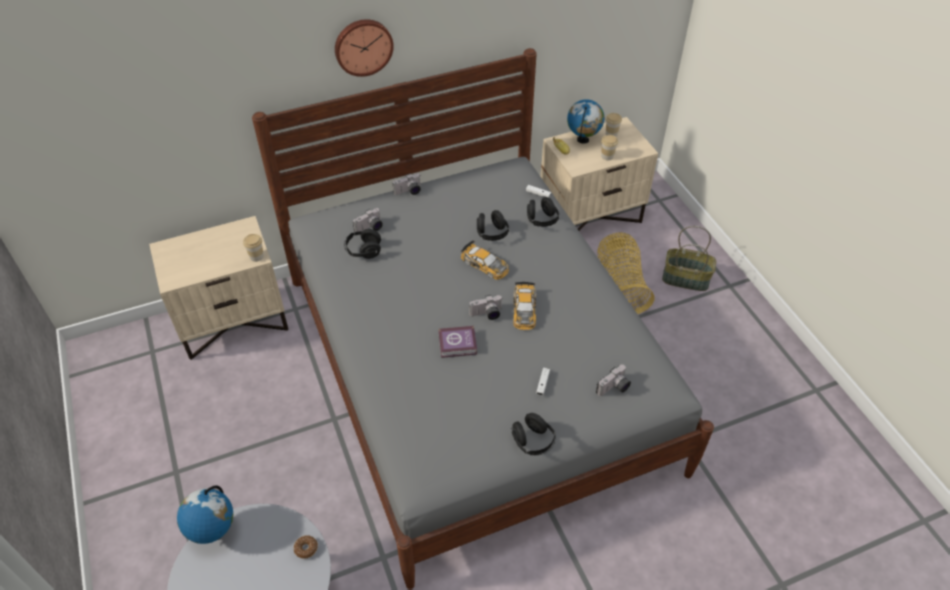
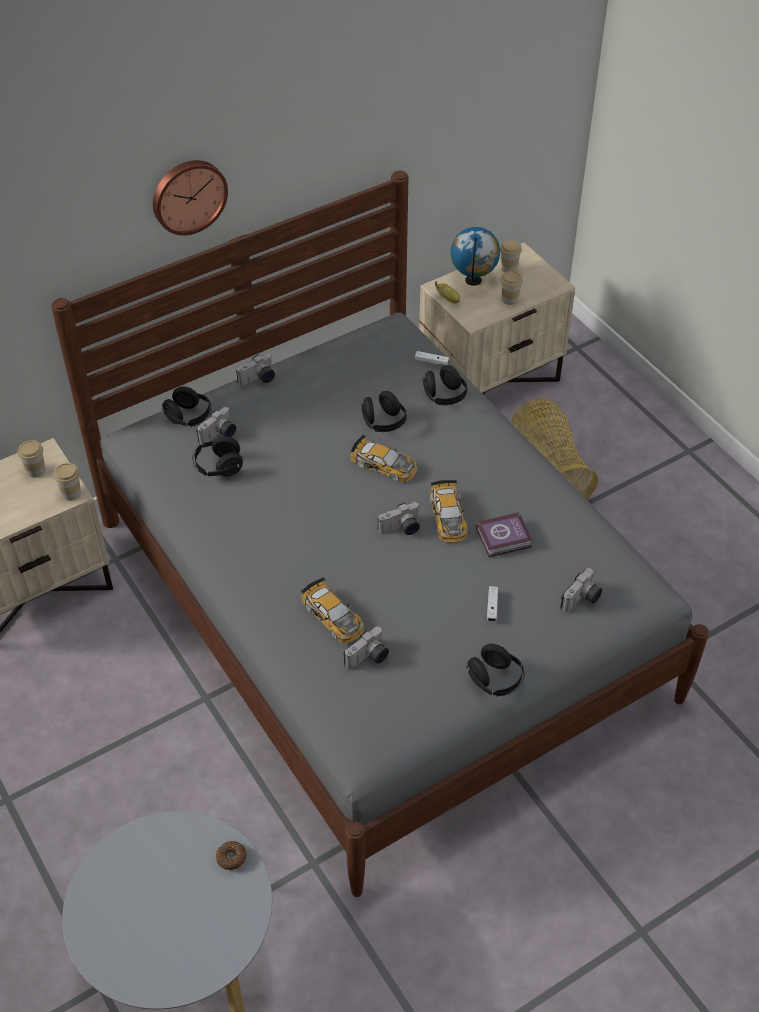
camera: 10 degrees left, 0 degrees up
(214, 533) = (106, 858): globe -> none
(236, 237) = (35, 470): none -> cup
(352, 213) = (189, 417): none -> black headphones
(420, 373) = (333, 616): none -> toy car
(439, 410) = (368, 658): none -> camera
(458, 344) = (374, 573): book -> book (505, 538)
(686, 279) = (631, 449): basket -> none

